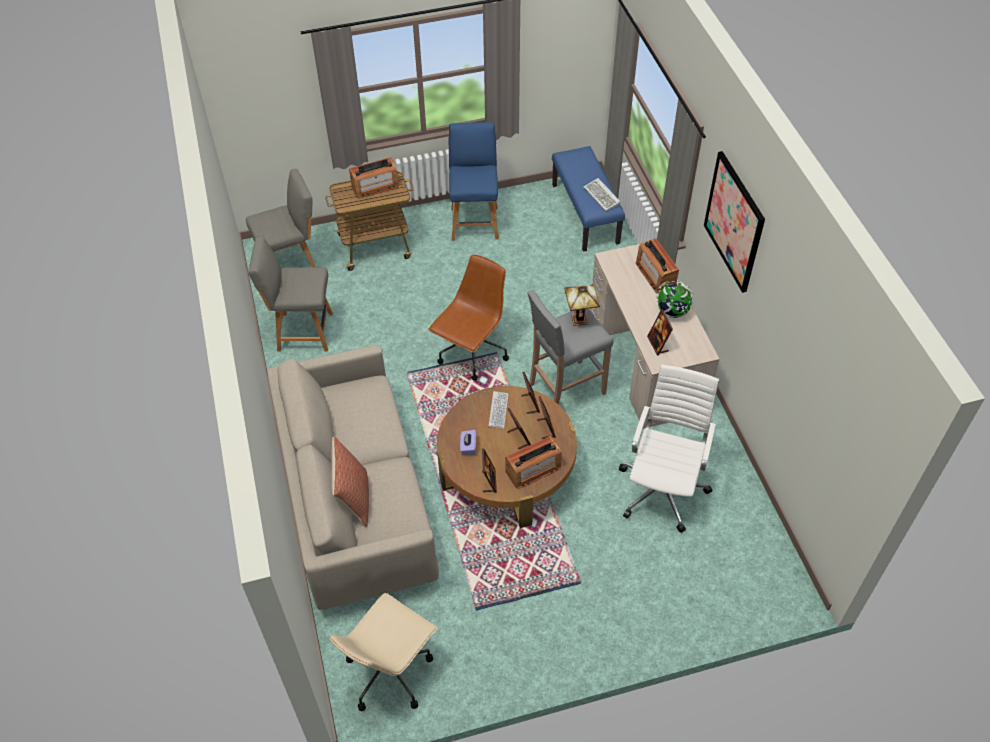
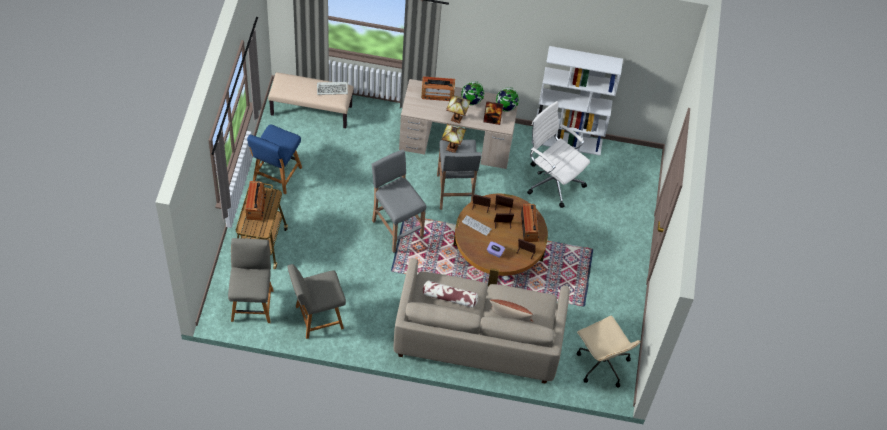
camera: 70 degrees left, 5 degrees up
(302, 332) = (317, 318): grey chair -> grey chair turned 45 degrees clockwise
(356, 418) = (449, 297): none -> pillow
(472, 353) = (396, 228): brown office chair -> grey stool
(474, 222) = (276, 175): blue chair -> blue chair turned 90 degrees counterclockwise
(586, 214) = (311, 110): blue bench -> beige bench
(632, 308) = (457, 118): none -> table lamp
(691, 351) = (506, 107): none -> globe
(734, 222) = (489, 28): picture -> none
(741, 480) = (567, 141): none -> white bookcase

